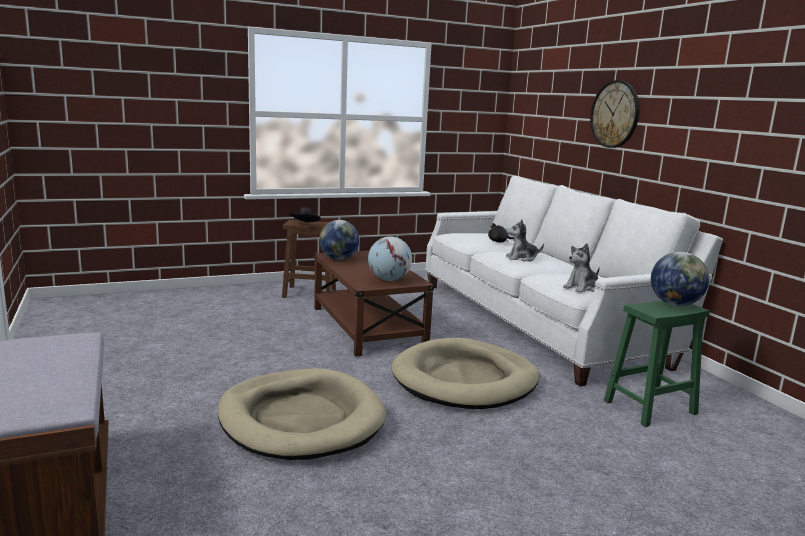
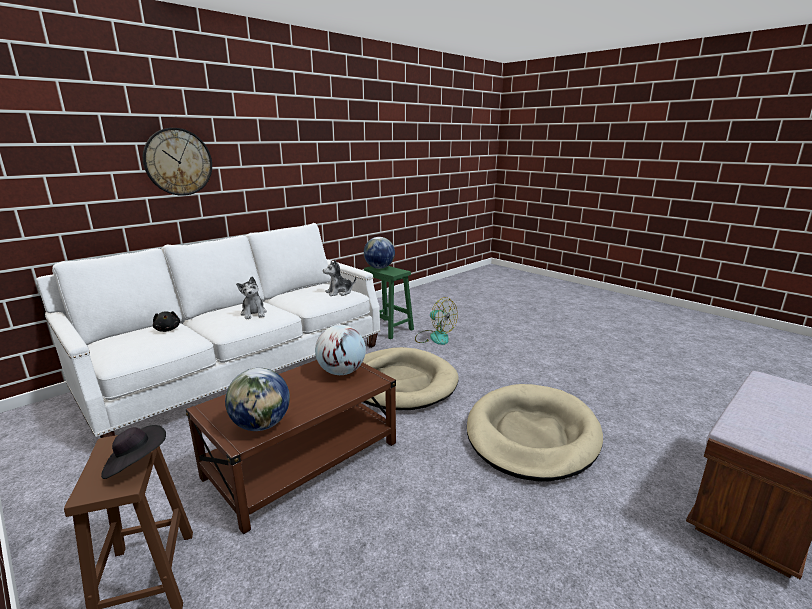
camera: 110 degrees left, 5 degrees up
(582, 288) = (339, 292): plush toy -> plush toy turned 120 degrees clockwise
(607, 436) = (434, 337): none -> fan

